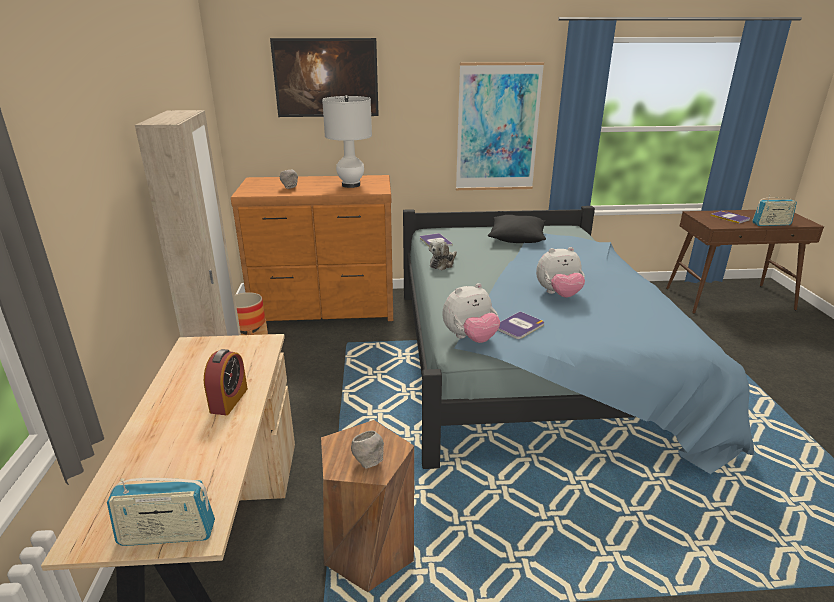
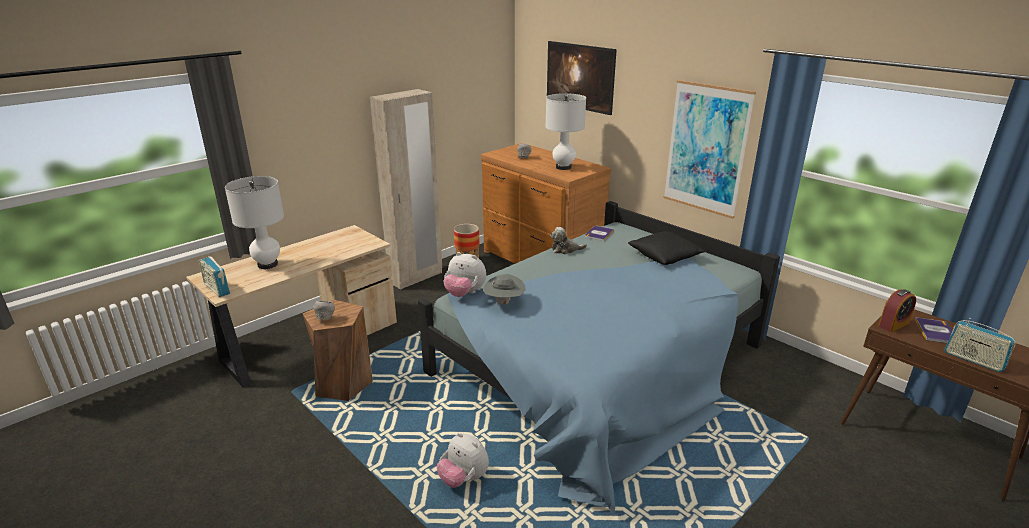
camera: 50 degrees right, 0 degrees up
(170, 448) = (267, 265): none -> white table lamp
(229, 400) = (314, 259): alarm clock -> alarm clock (893, 324)
(519, 326) = (504, 303): book -> grey hat
(558, 294) = (578, 301): plush toy -> plush toy (463, 479)

